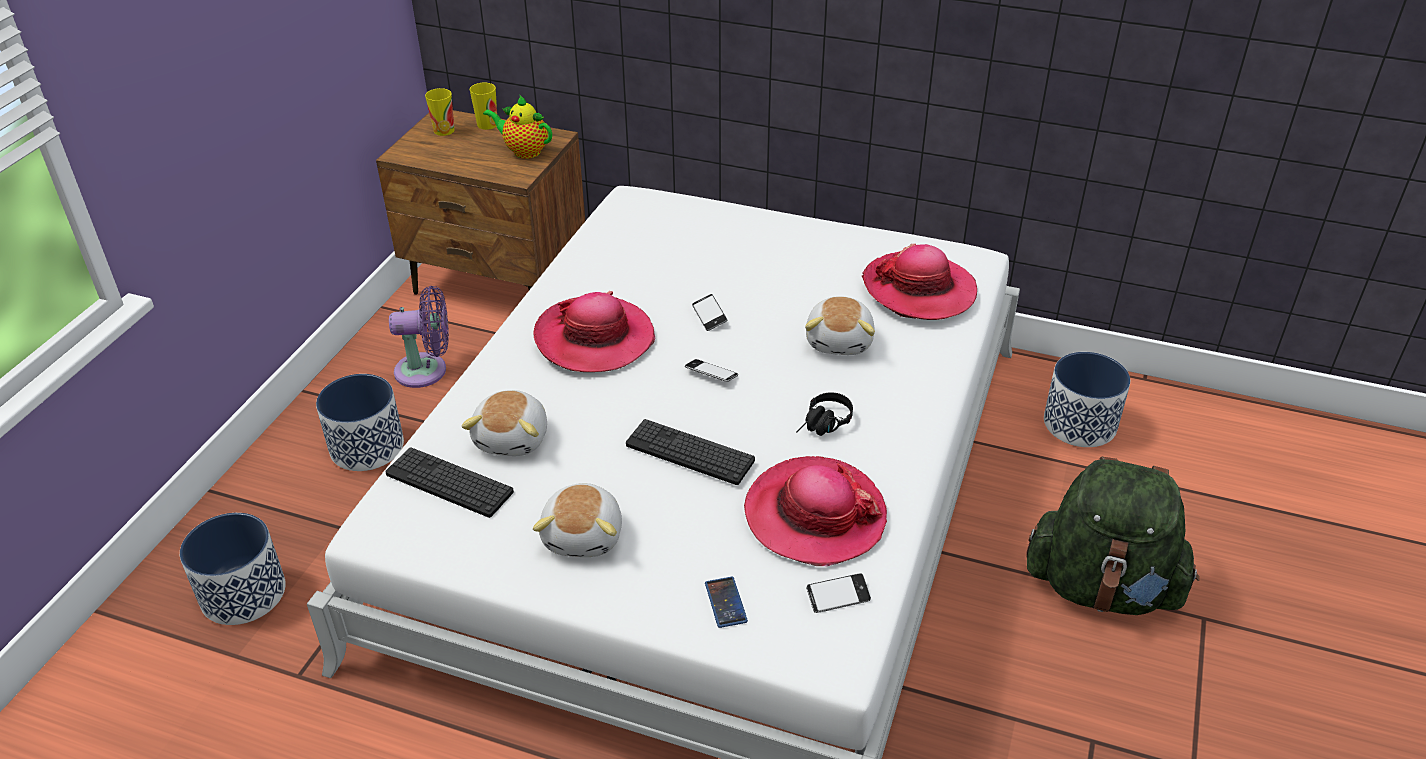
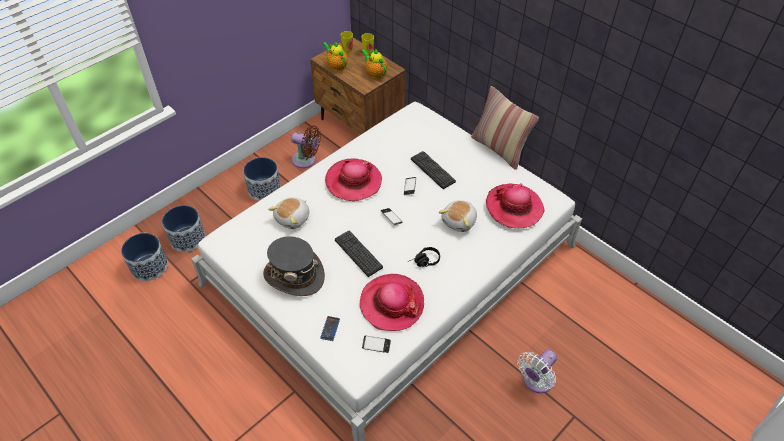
camera: 25 degrees right, 10 degrees up
(426, 370) = (306, 160): purple fan -> brown fan
(438, 158) = (336, 66): none -> teapot
(449, 483) = (257, 230): keyboard -> keyboard (432, 170)
(584, 535) = (294, 275): plush toy -> grey hat
(824, 214) = (499, 149): none -> pillow
(1079, 424) = (583, 296): planter -> planter (149, 266)
(1102, 587) = (536, 381): green backpack -> white fan

